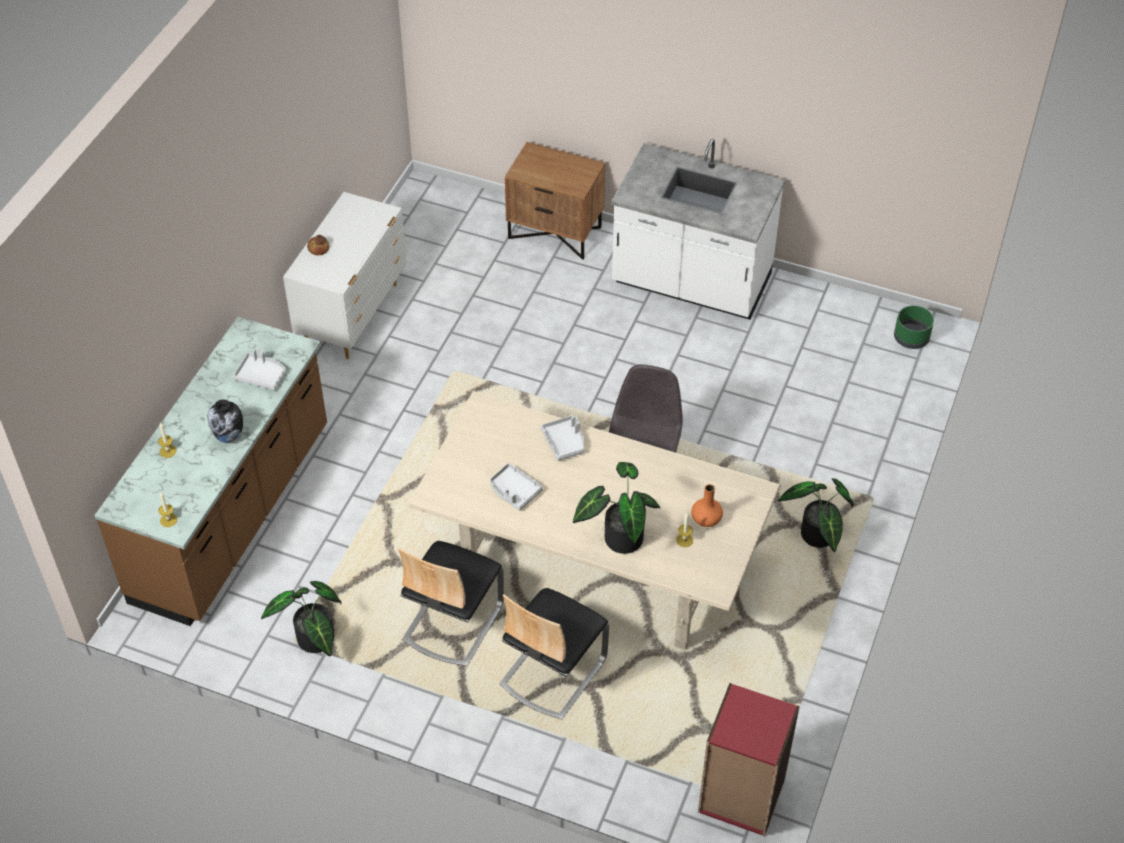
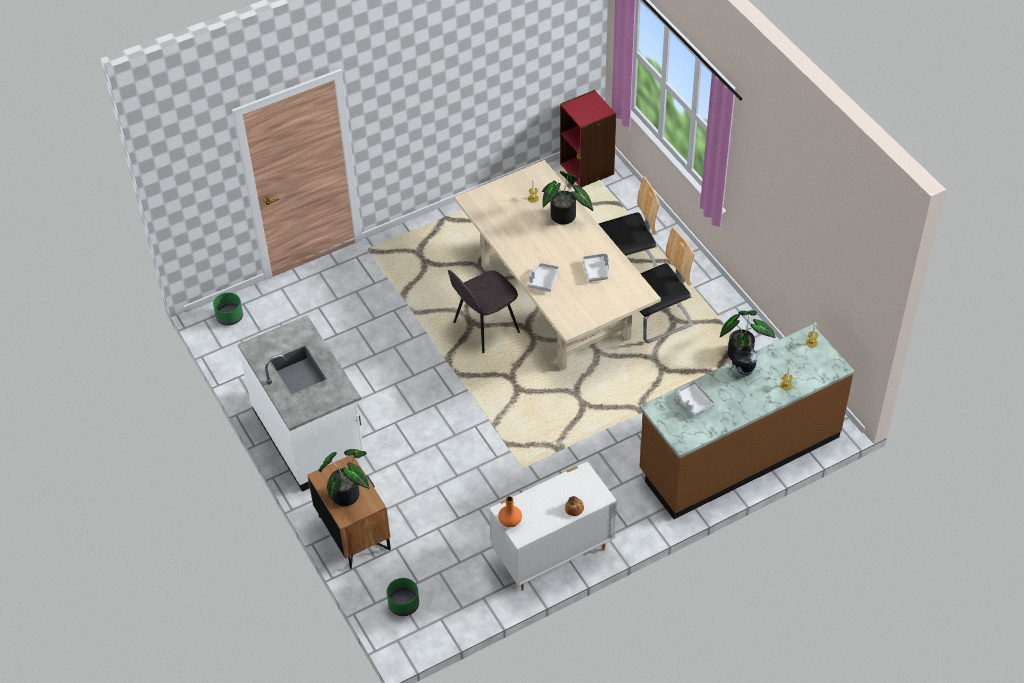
camera: 140 degrees left, 0 degrees up
(451, 208) = (404, 604): none -> green planter
(705, 519) = (511, 201): orange vase -> orange vase (510, 521)
(816, 537) = (421, 248): potted plant -> potted plant (349, 494)

